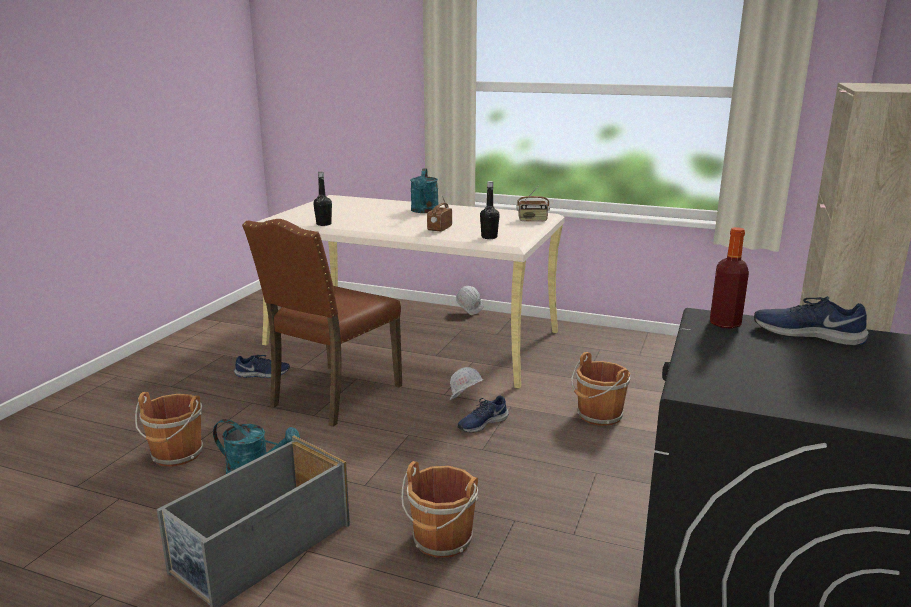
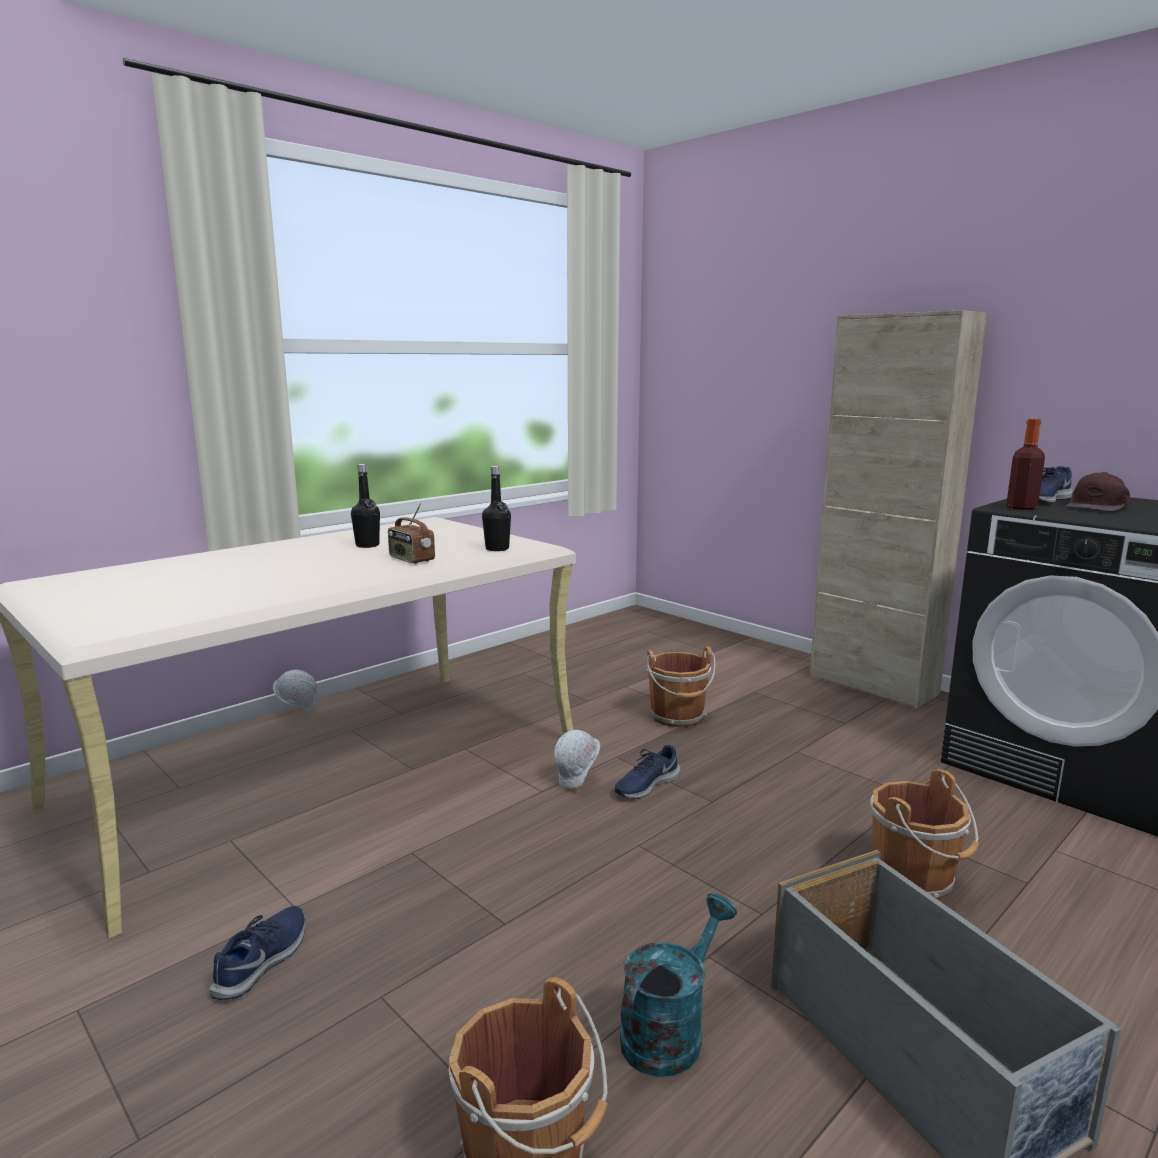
camera: 65 degrees left, 5 degrees down
(324, 224) = (234, 607): black bottle -> black bottle (367, 545)
(332, 396) = (452, 889): brown chair -> none
(424, 211) = (290, 553): turquoise watering can -> none
(482, 423) = (646, 785): blue shoe -> blue shoe turned 60 degrees clockwise
(532, 220) = (449, 526): radio -> none
(805, 356) = (1099, 506): none -> brown cap

